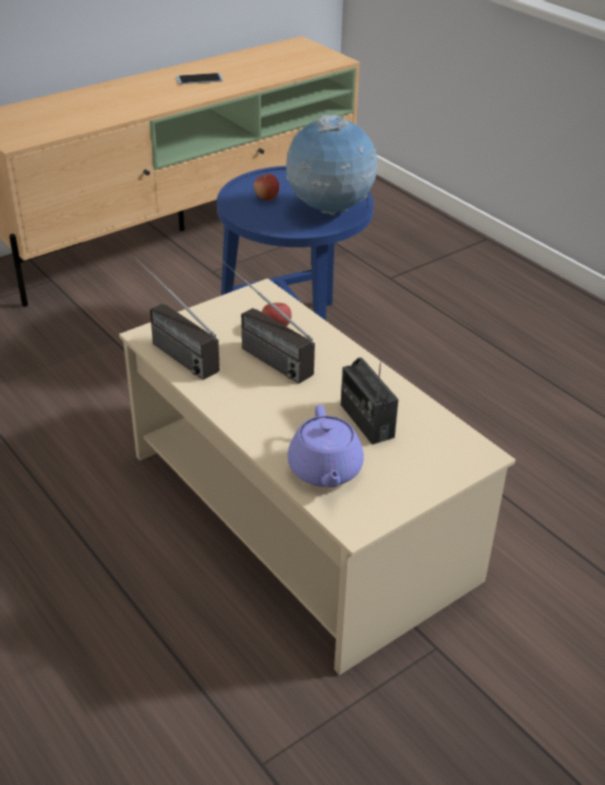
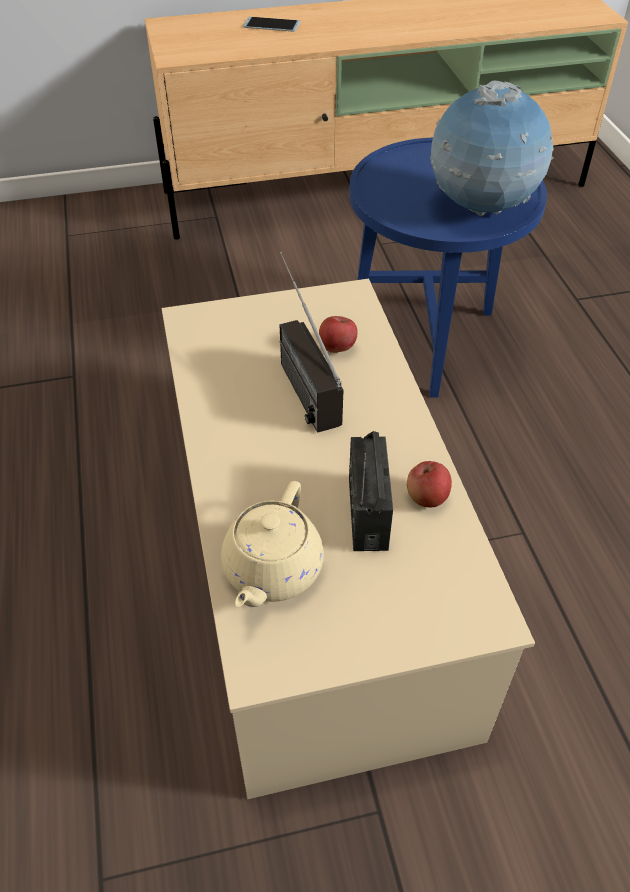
camera: 25 degrees right, 10 degrees up
(169, 348) = (201, 342): radio -> none
(199, 79) = (421, 15): phone -> phone (271, 25)
(266, 198) = (415, 176): apple -> apple (427, 497)
(325, 471) = (271, 570): purple teapot -> beige teapot

